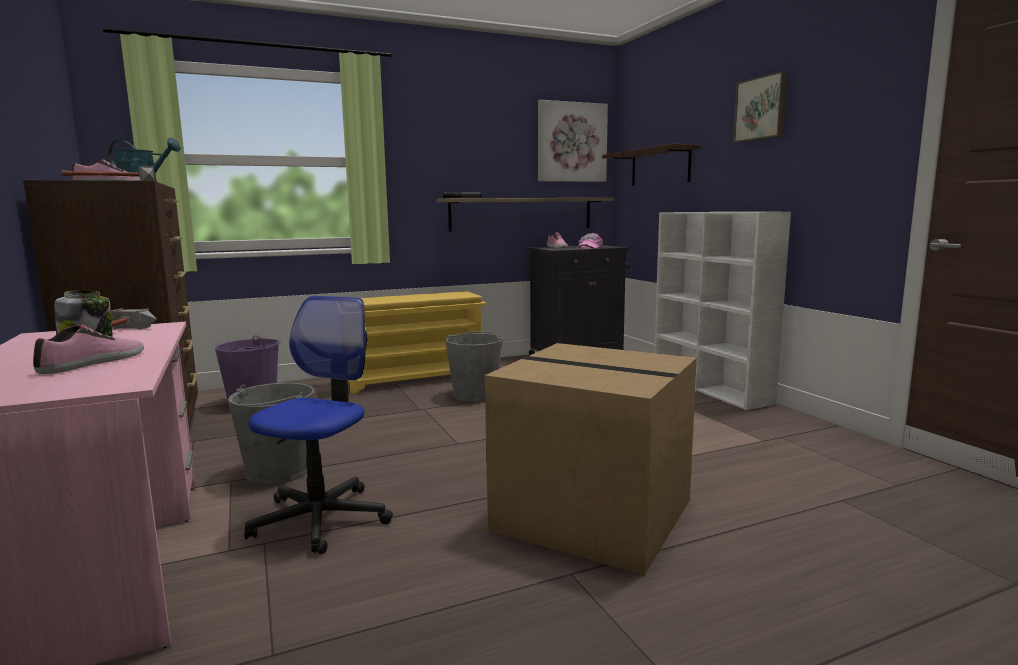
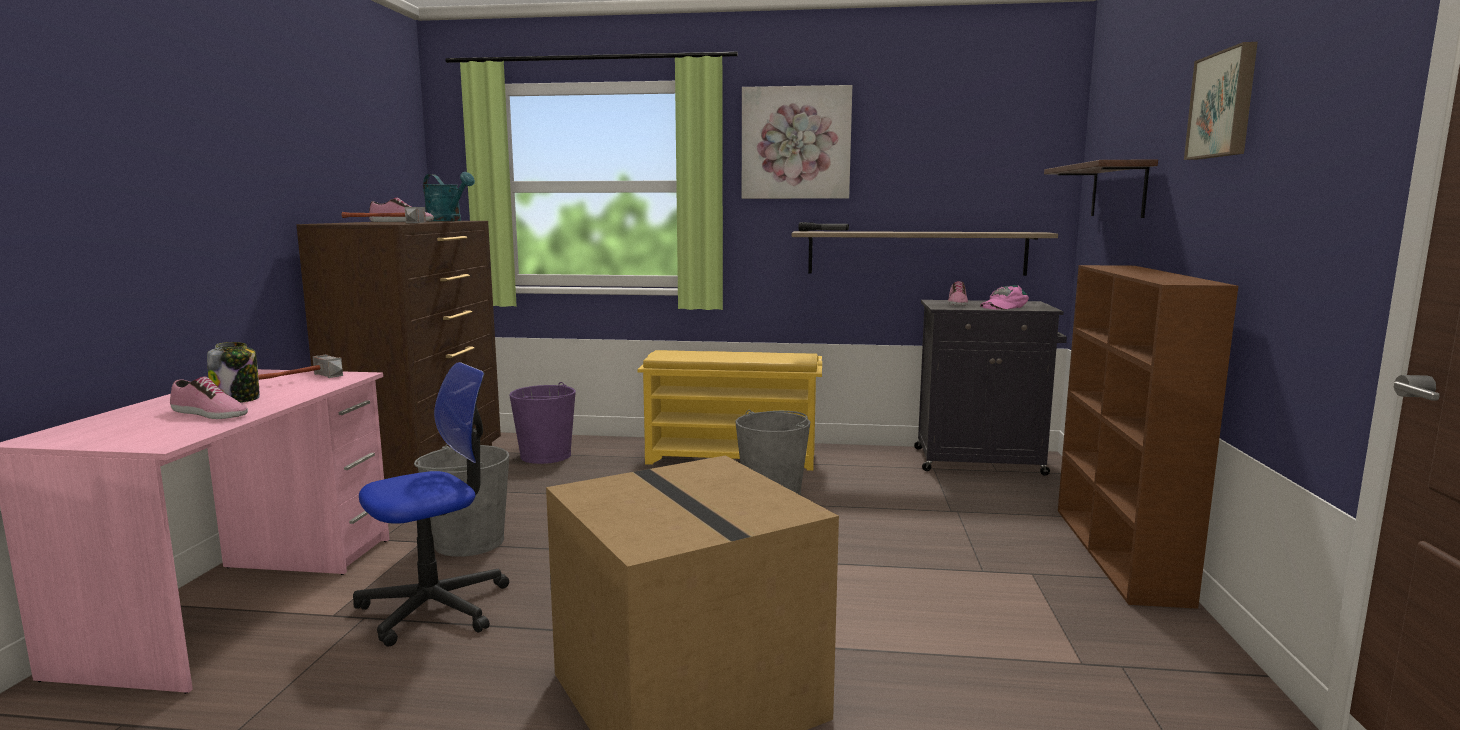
camera: 30 degrees right, 0 degrees up
(93, 362) = (208, 413): shoe -> shoe turned 60 degrees clockwise
(571, 142) = (1003, 151): picture -> picture (796, 143)
(710, 388) = (1119, 554): white bookcase -> brown bookcase

